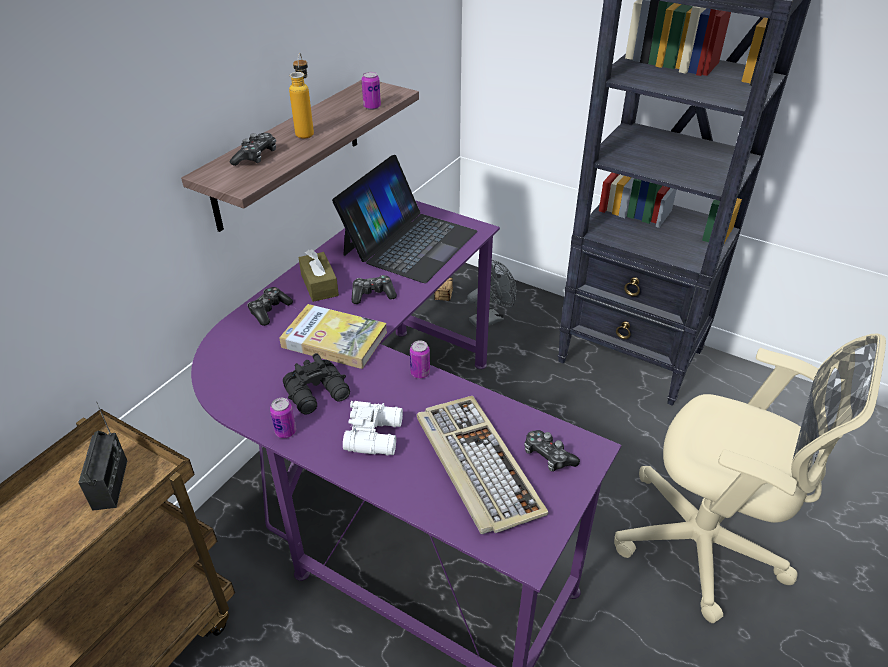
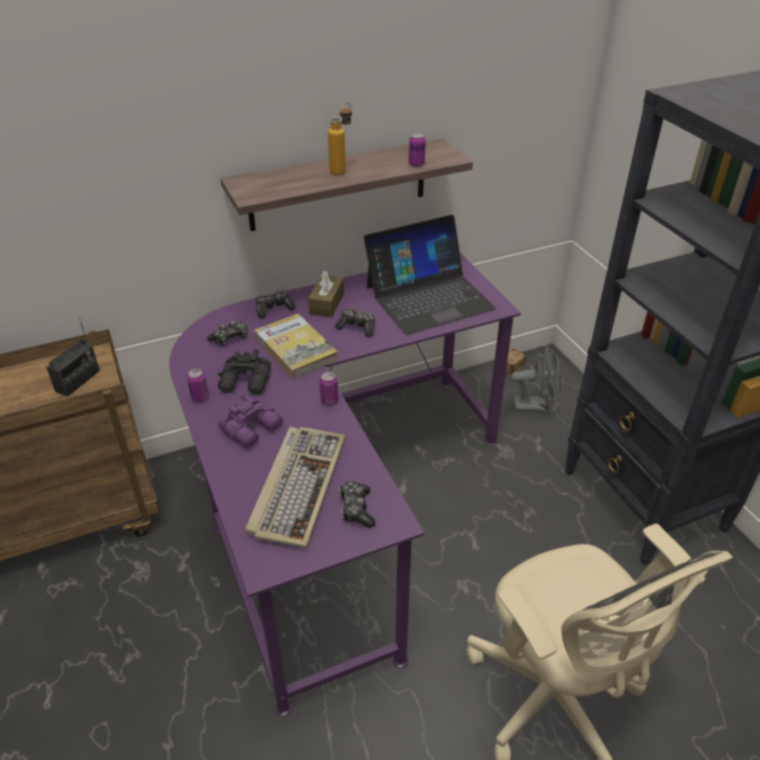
camera: 35 degrees right, 0 degrees up
(256, 157) = (284, 179): game controller -> game controller (230, 339)
(376, 435) = (253, 429): white binoculars -> purple binoculars

